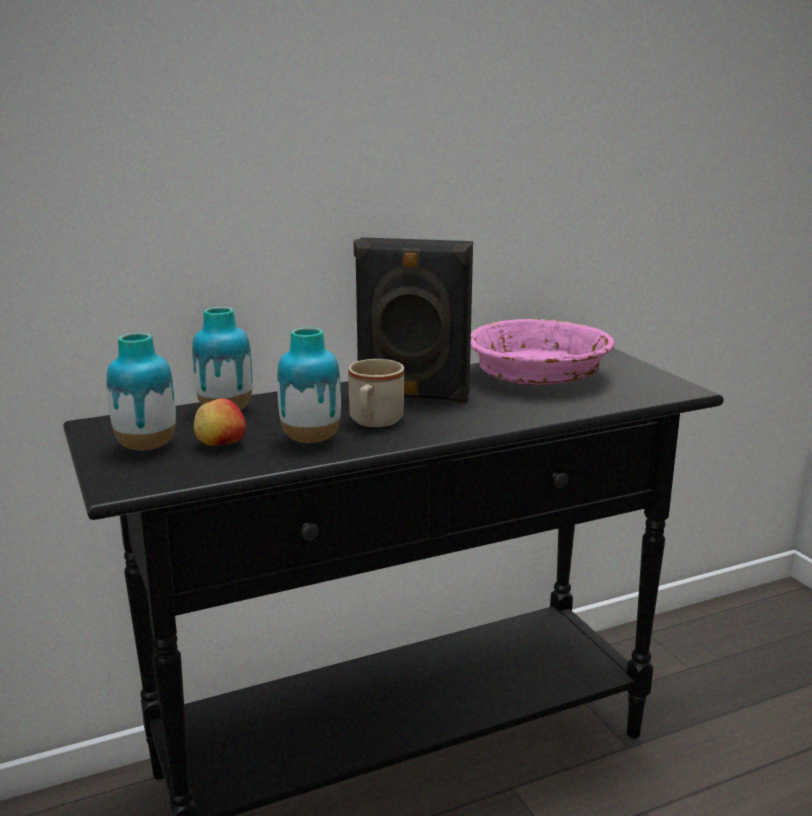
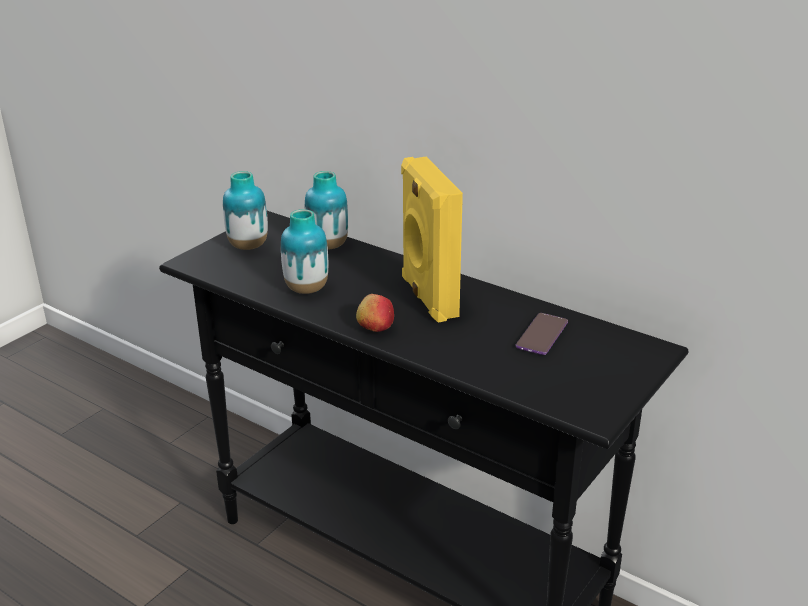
camera: 60 degrees right, 10 degrees up
(220, 444) = (271, 265): apple -> apple (375, 327)
(374, 422) = (358, 300): beige mug -> none
(412, 396) = (427, 297): black speaker -> yellow speaker
(538, 375) = (542, 335): pink bowl -> phone

